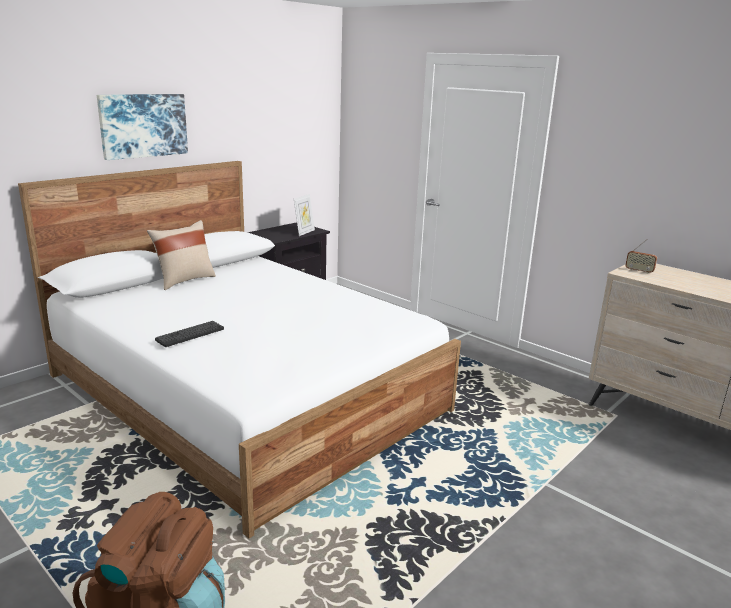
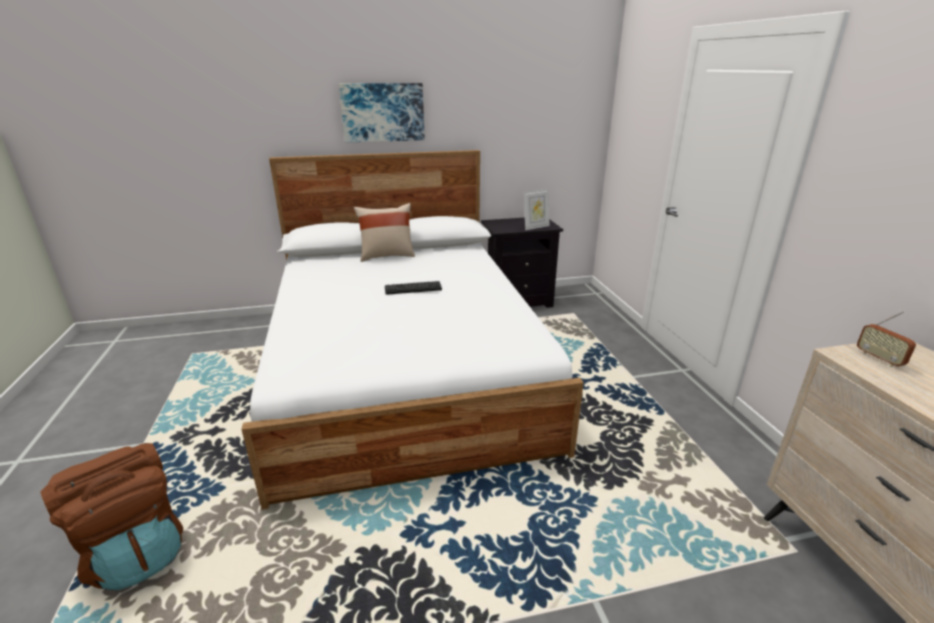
camera: 35 degrees right, 5 degrees up
(190, 334) = (316, 306): keyboard -> keyboard (413, 288)

